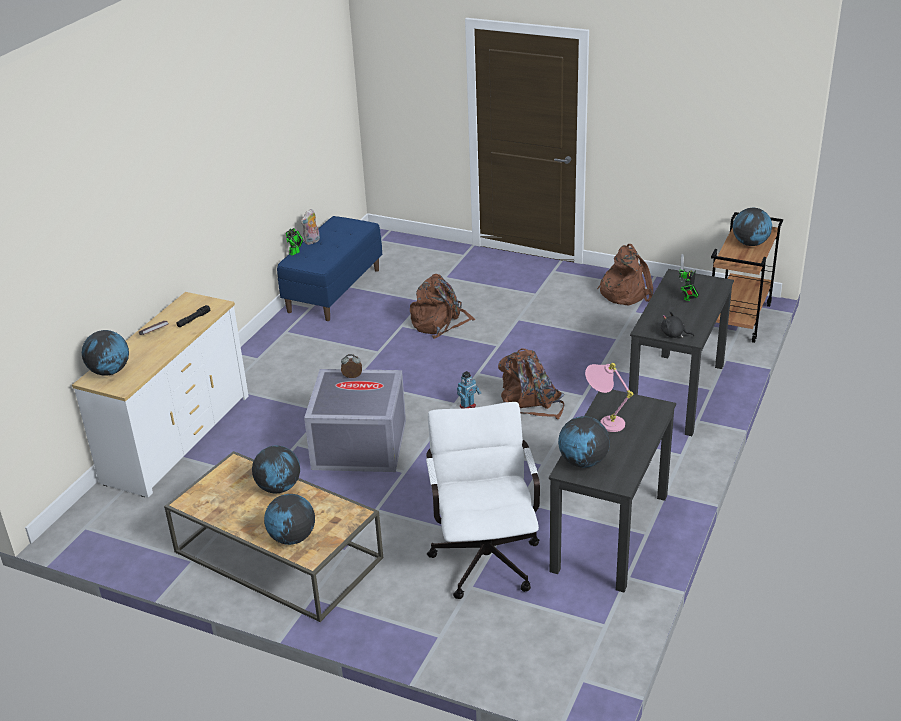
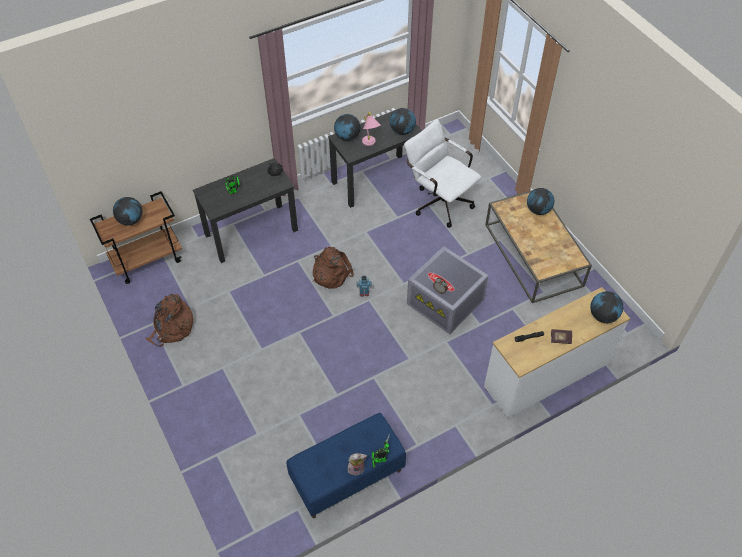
camera: 145 degrees left, 20 degrees up
(279, 488) = (527, 242): globe -> globe (347, 137)
(440, 323) = (311, 379): brown backpack -> none
(485, 554) = (438, 201): white office chair -> white office chair turned 105 degrees clockwise

